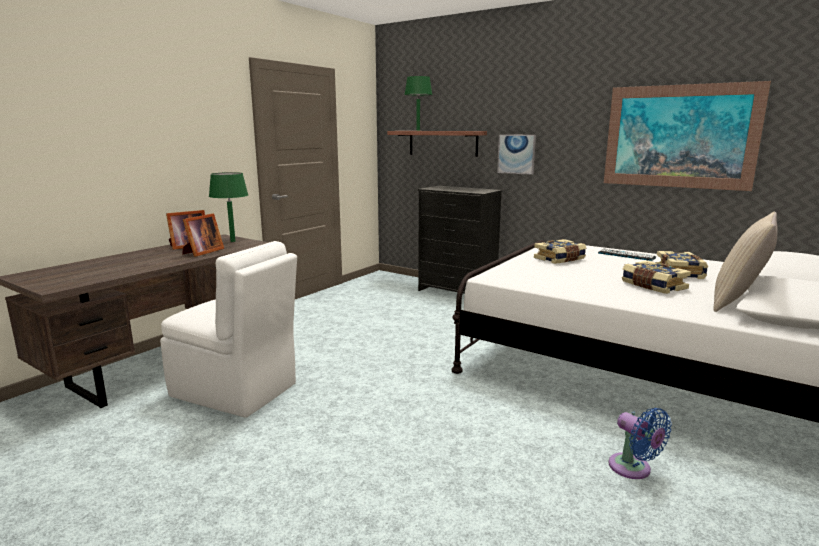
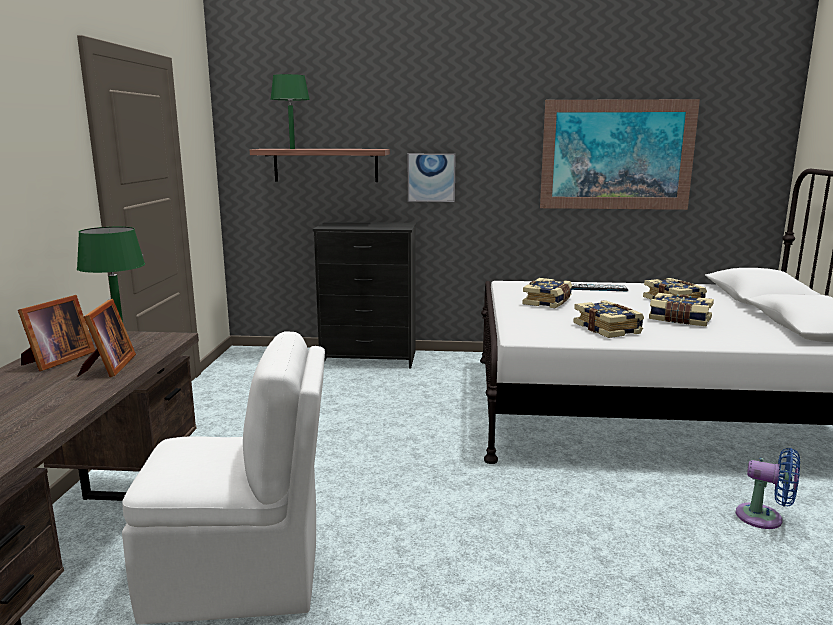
camera: 30 degrees left, 0 degrees up
(570, 283) = (608, 329): none -> book
(738, 302) = (766, 324): beige pillow -> none

